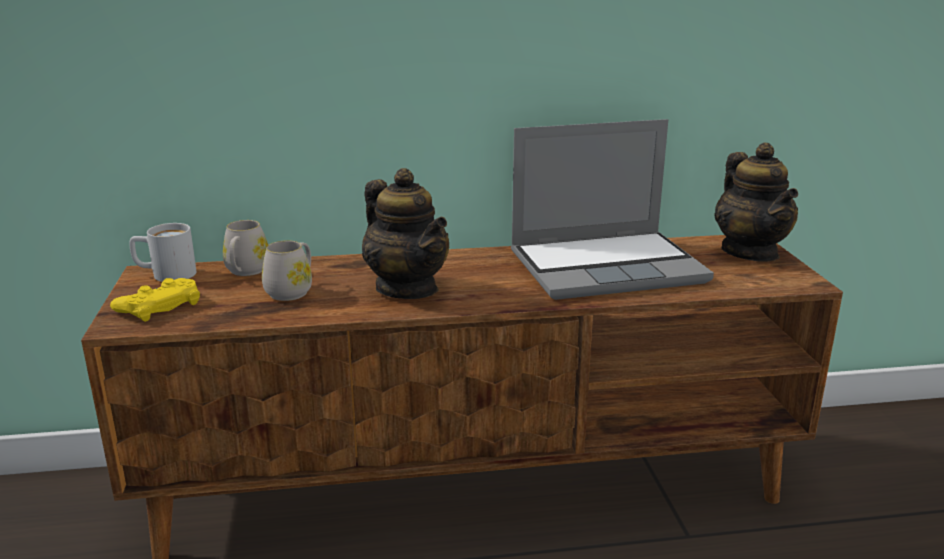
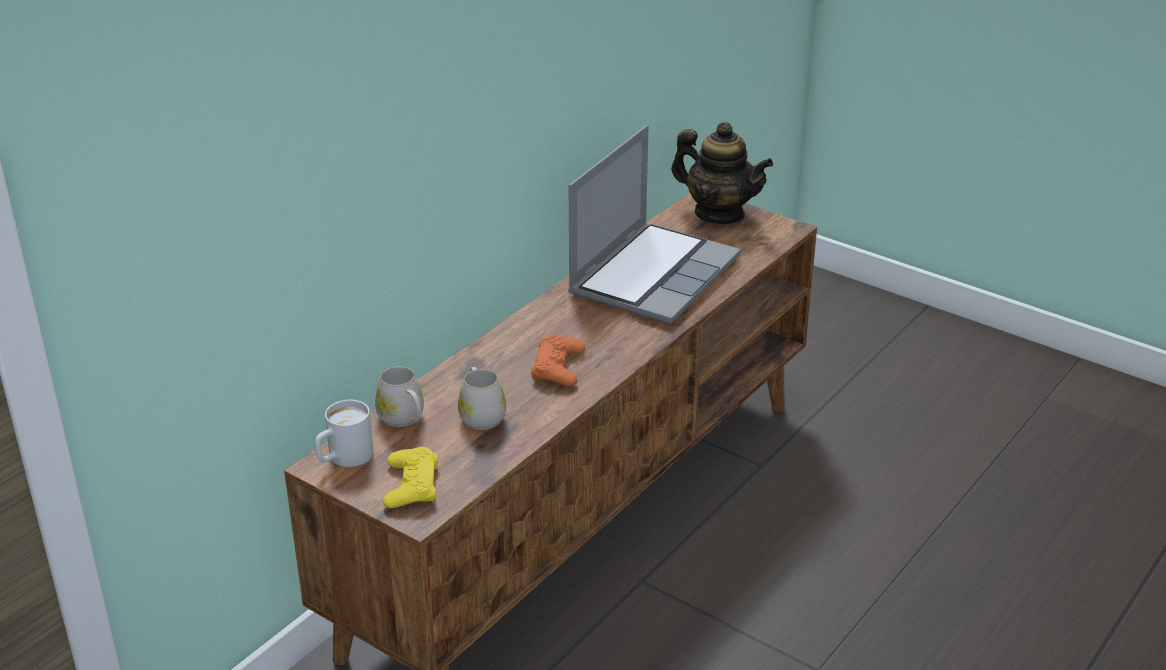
camera: 45 degrees left, 10 degrees up
(407, 288) = (558, 367): teapot -> orange game controller

